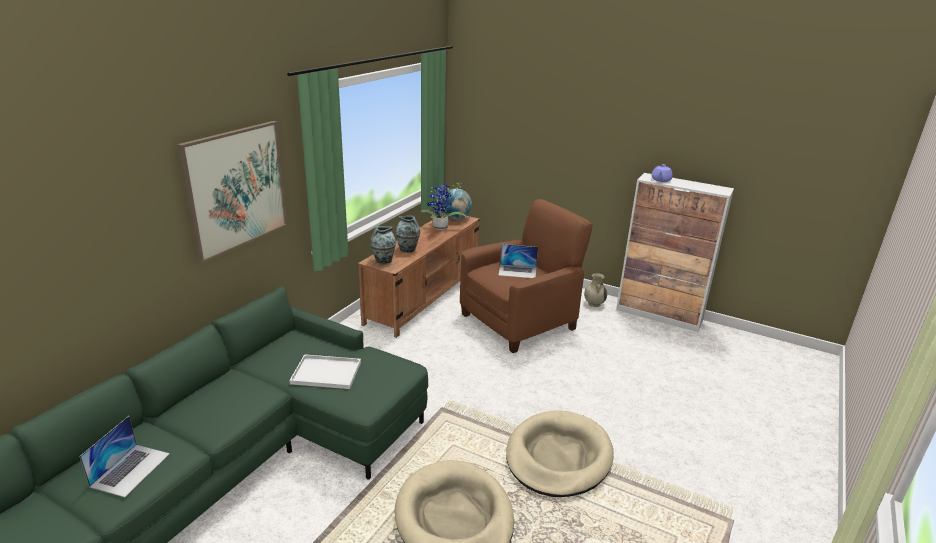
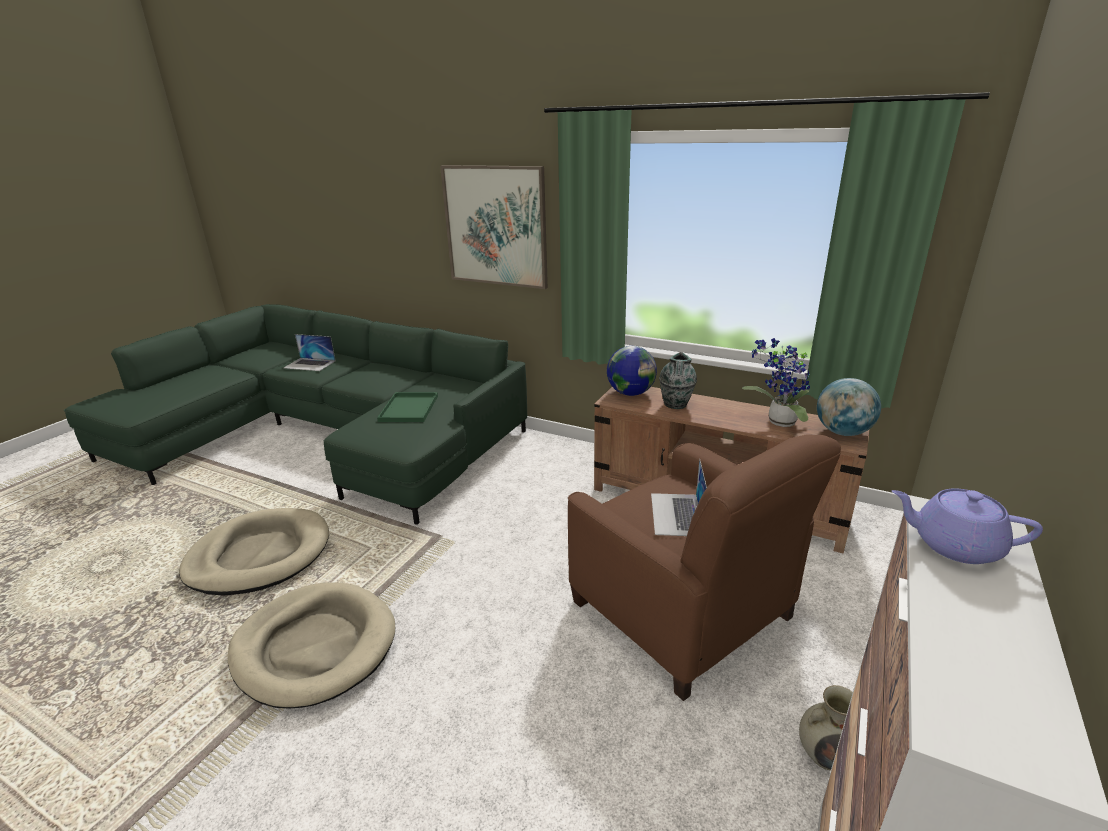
camera: 90 degrees right, 0 degrees up
(328, 372) = (409, 409): white tray -> green tray
(383, 260) = (630, 393): vase -> globe

